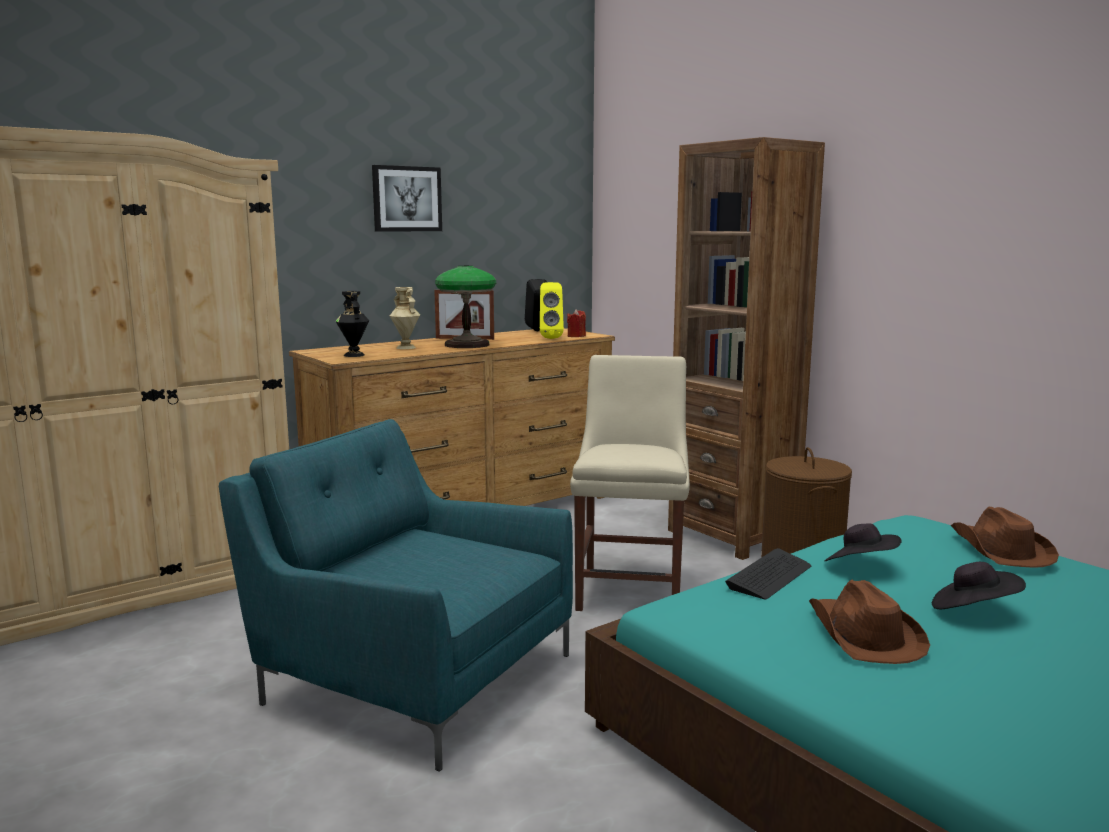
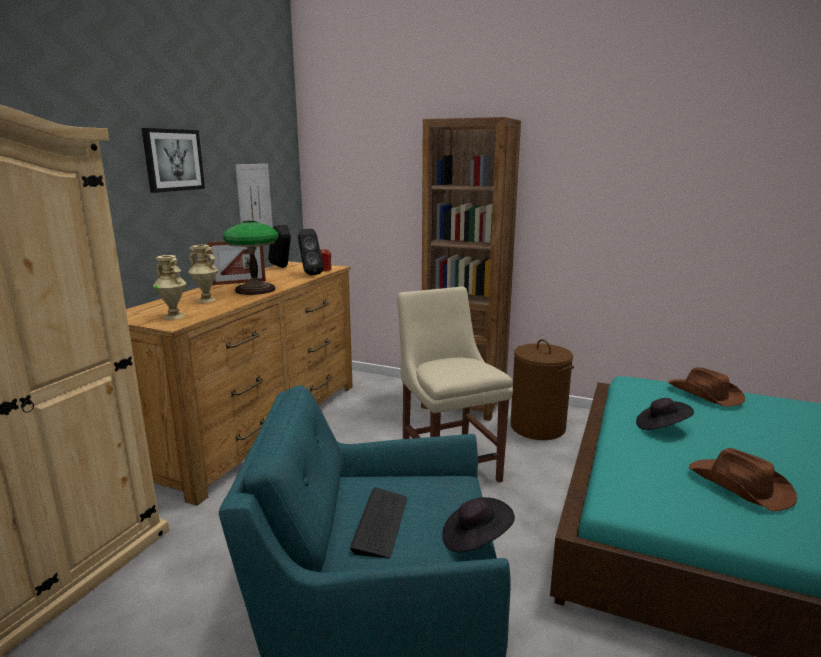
camera: 30 degrees left, 5 degrees up
(354, 355) = (174, 316): black vase -> beige vase
(514, 249) = (254, 200): none -> picture
(551, 338) = (309, 274): yellow speaker -> black speaker
(769, 576) = (631, 451): keyboard -> keyboard (380, 523)
(973, 611) = (756, 446): black hat -> black hat (475, 539)

